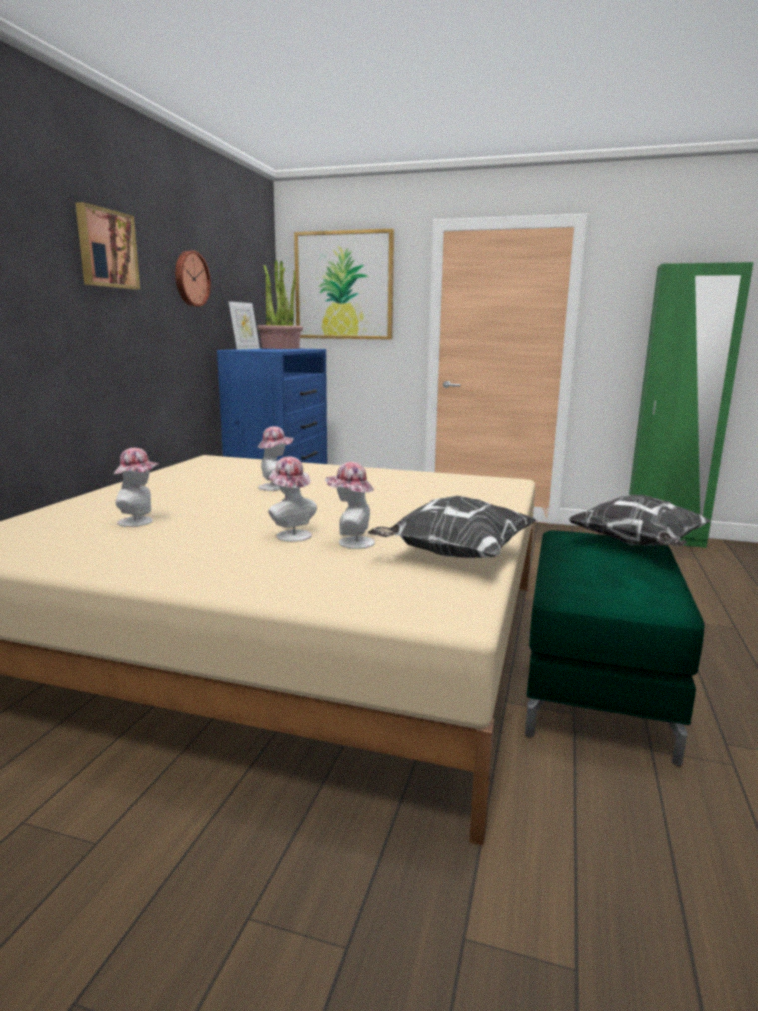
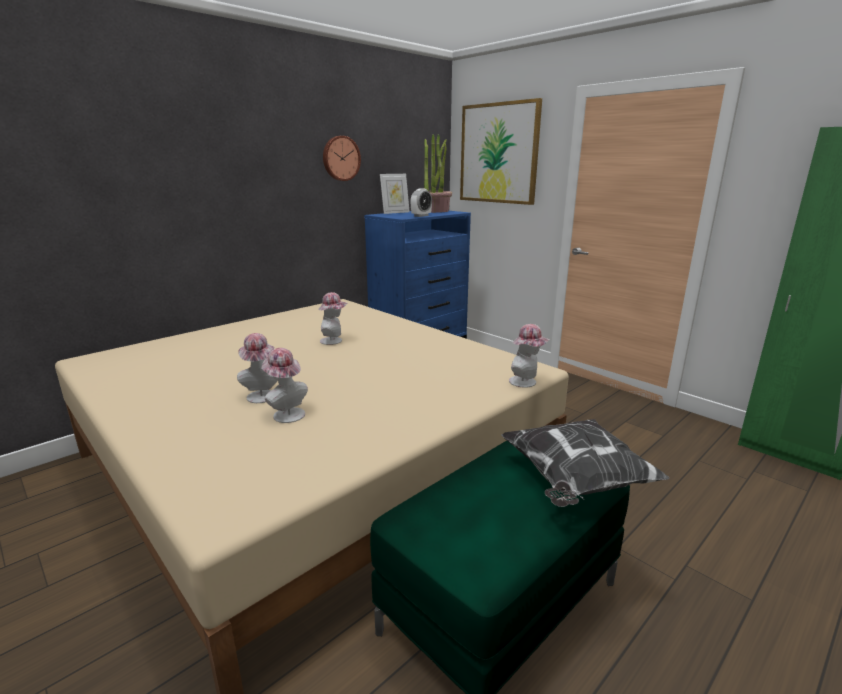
camera: 30 degrees right, 5 degrees up
(106, 249) = (248, 144): picture -> none
(140, 521) = (199, 360): hat -> hat (526, 382)
(289, 350) = (421, 216): none -> alarm clock
(453, 555) = (332, 451): pillow -> none

